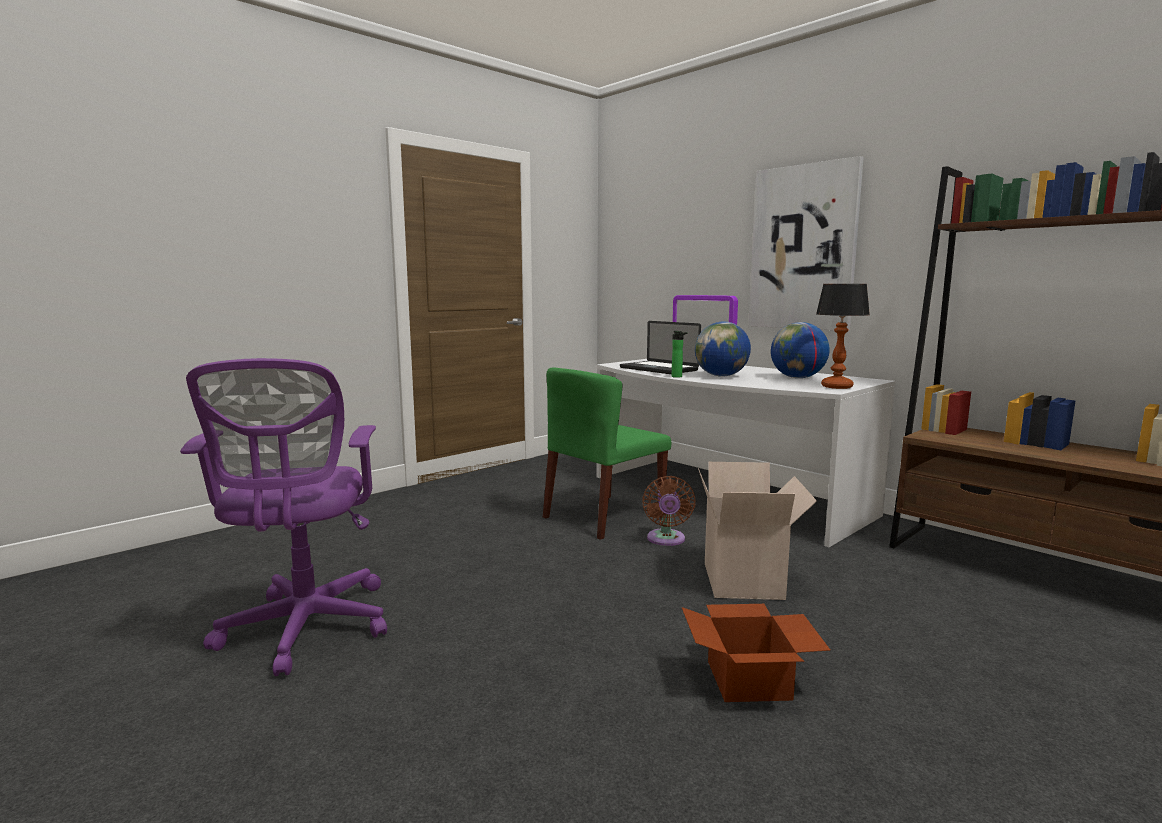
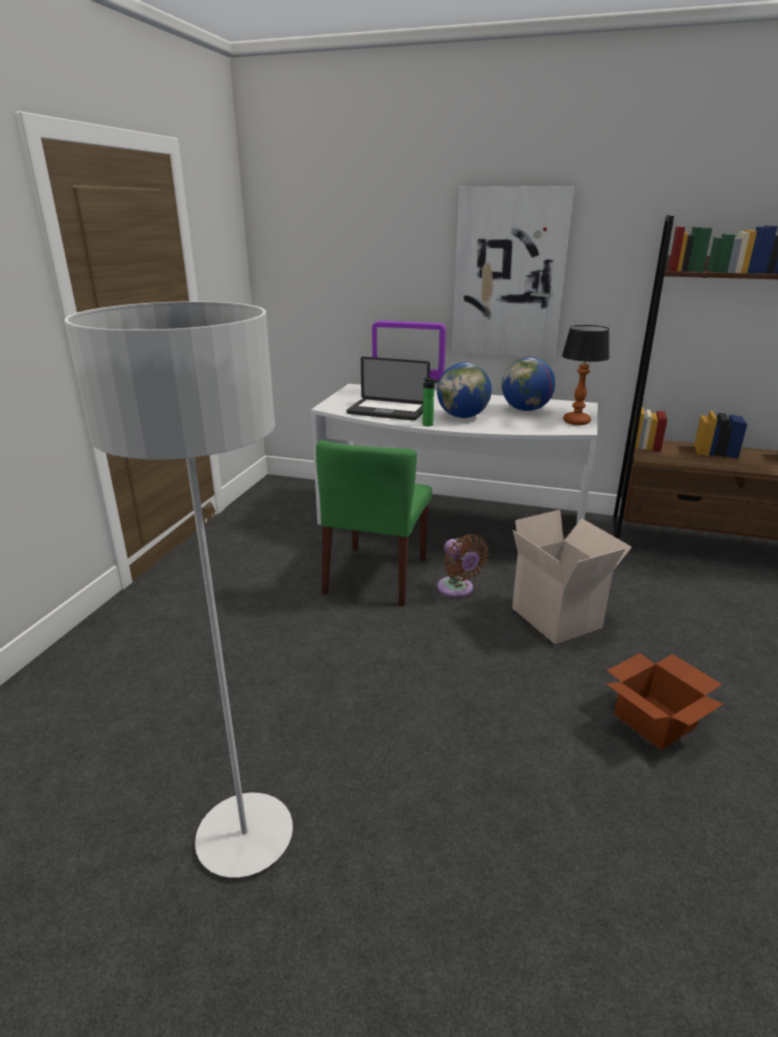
camera: 30 degrees left, 15 degrees up
(305, 630) = (245, 836): purple office chair -> grey floor lamp

